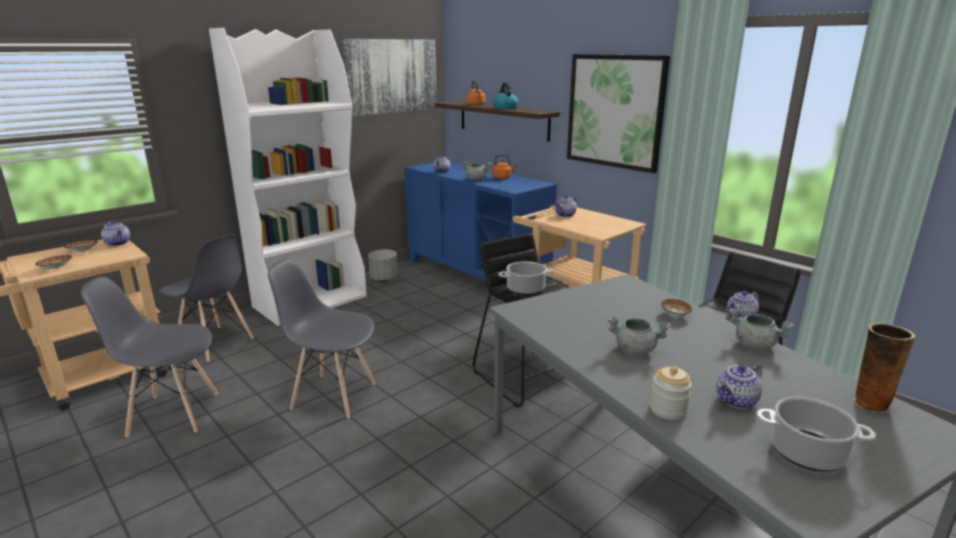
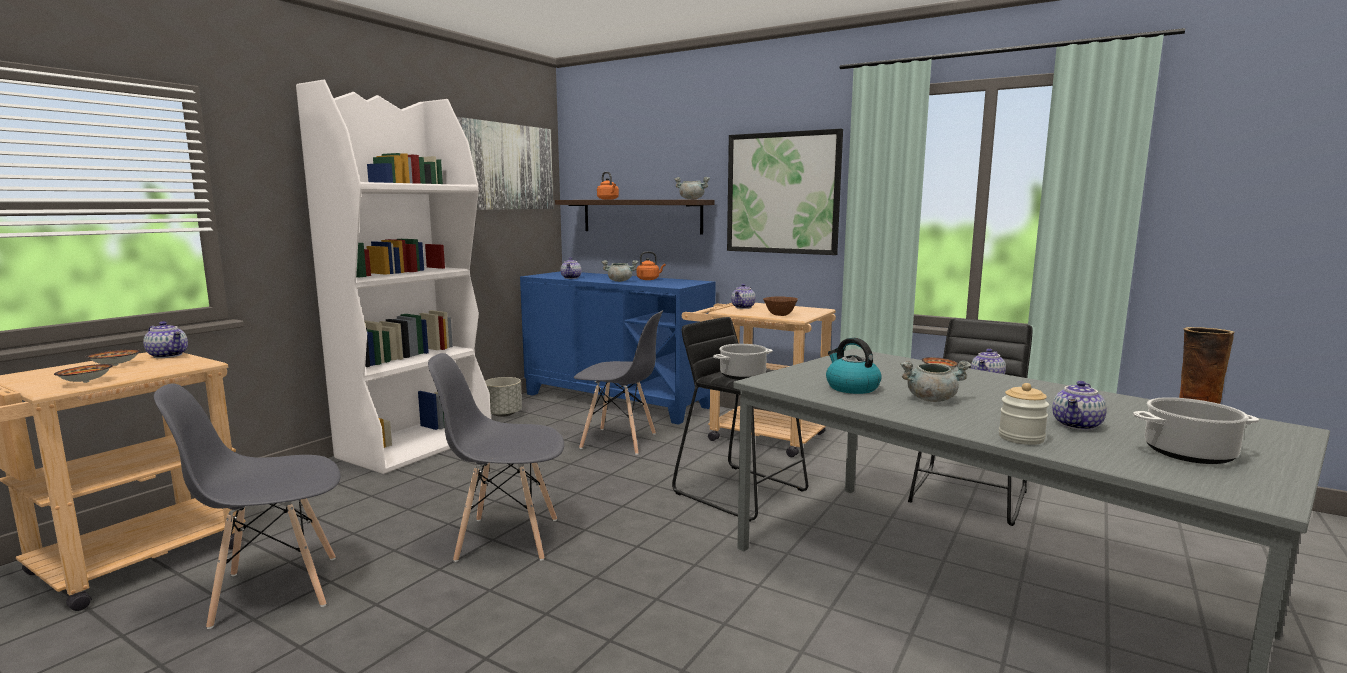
camera: 15 degrees left, 10 degrees down
(214, 343) = (298, 502): grey chair -> grey chair (619, 441)
(505, 108) = (647, 199): kettle -> kettle (851, 387)
(587, 229) = (779, 315): none -> brown bowl
(755, 345) = (1042, 386): grey cooking pot -> grey cooking pot (692, 199)

